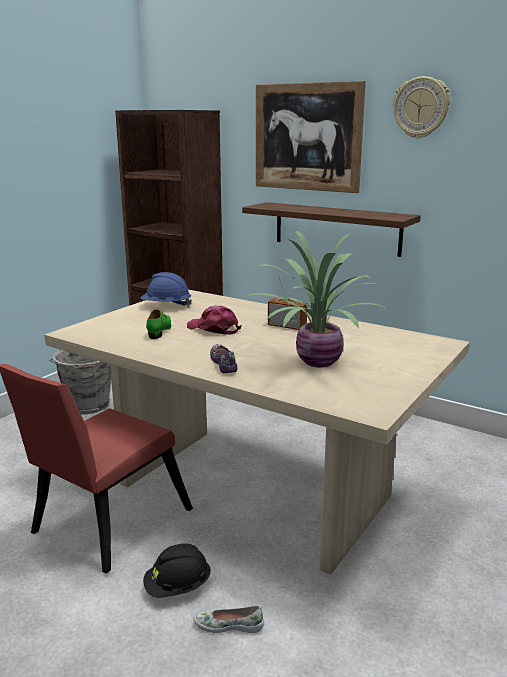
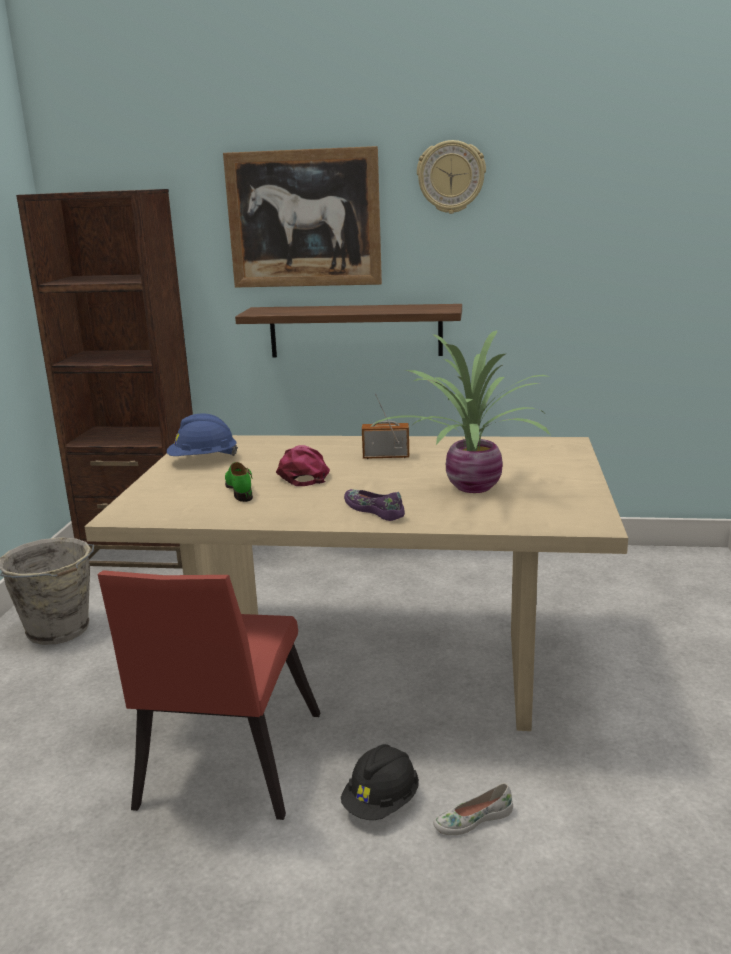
camera: 25 degrees left, 0 degrees up
(213, 329) = (304, 475): pink cap -> pink cap turned 75 degrees clockwise

